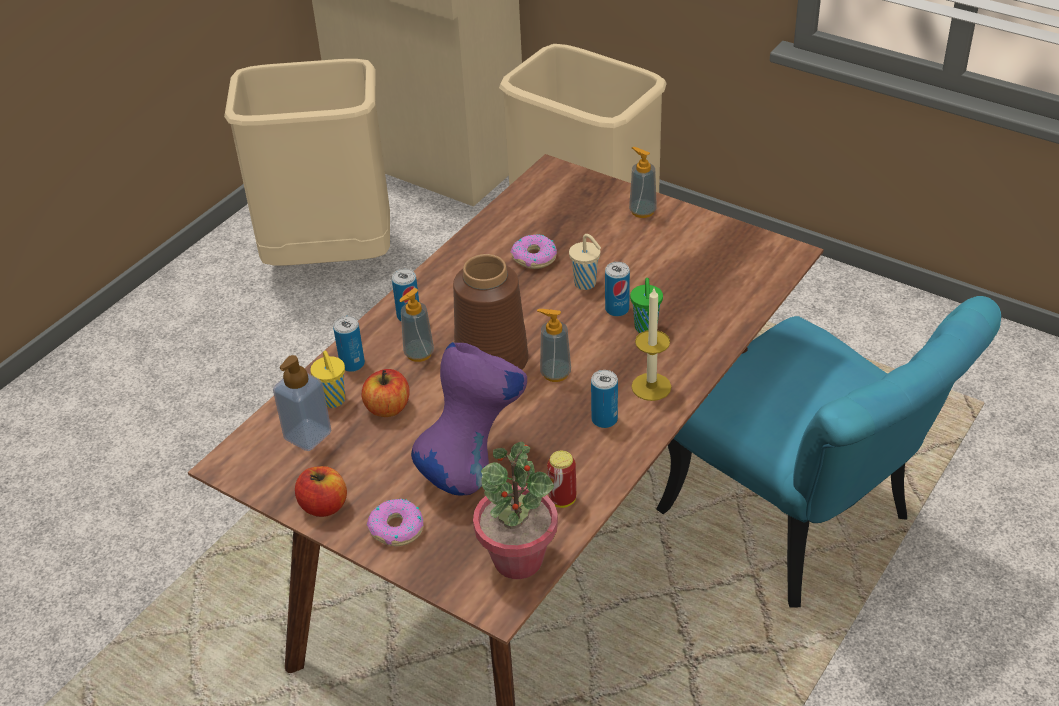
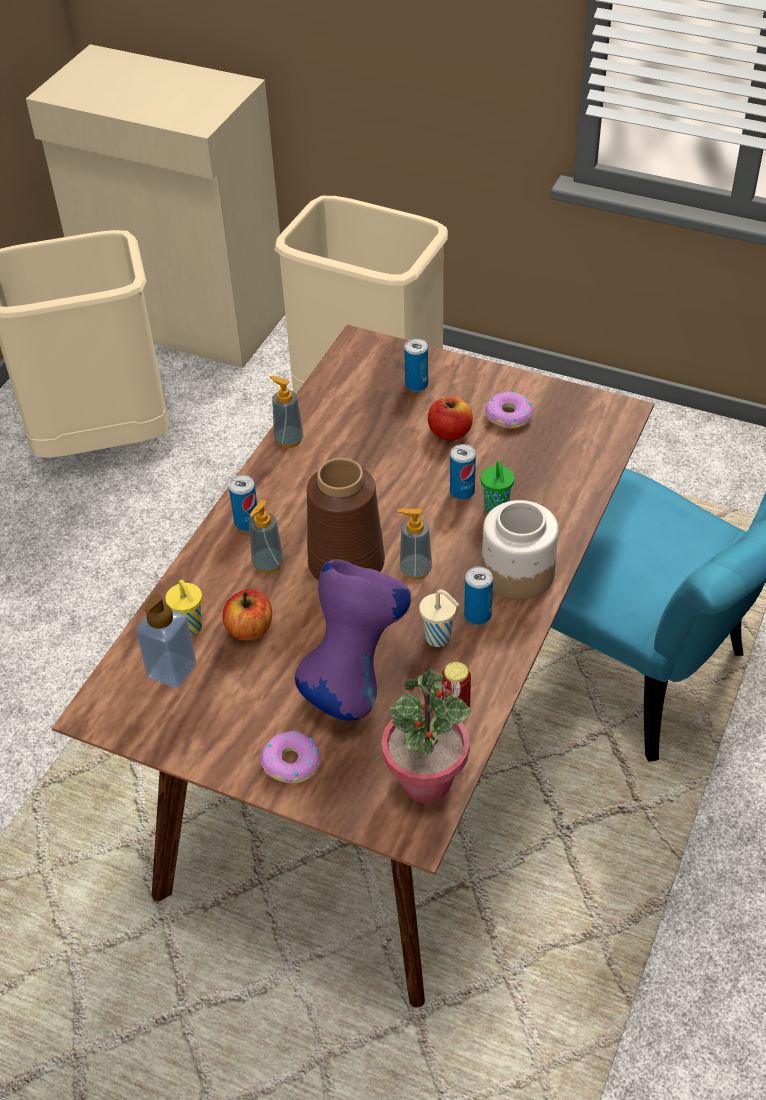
camera: 10 degrees left, 5 degrees up
(324, 506) = (208, 747): apple -> apple (450, 432)
(352, 364) = (200, 583): can -> can (416, 384)
(534, 257) = (363, 442): donut -> donut (508, 416)
(586, 284) = (424, 467): beige cup -> beige cup (439, 638)
(642, 211) = (463, 379): soap dispenser -> soap dispenser (289, 440)
(651, 387) = (516, 573): candle -> jar

